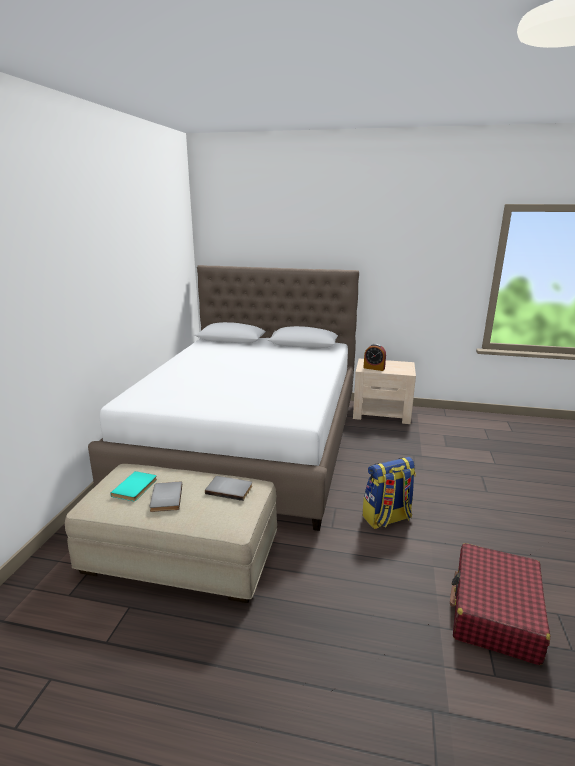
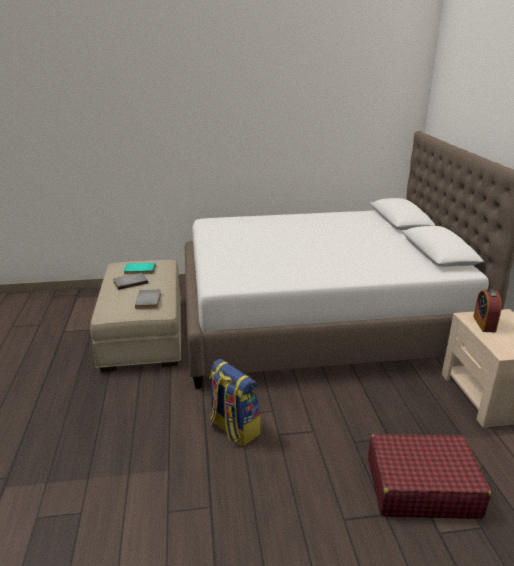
camera: 70 degrees right, 5 degrees up
(494, 612) = (111, 520): red suitcase -> red suitcase (421, 487)

